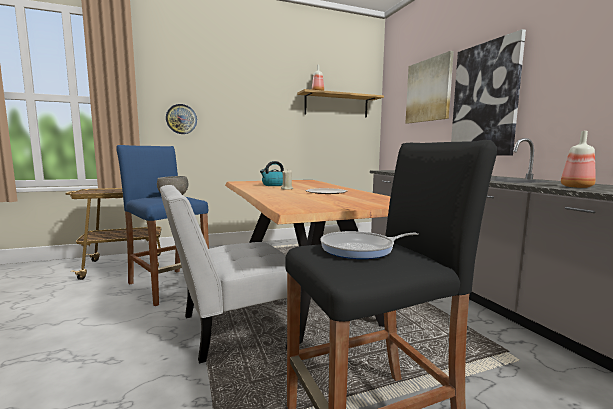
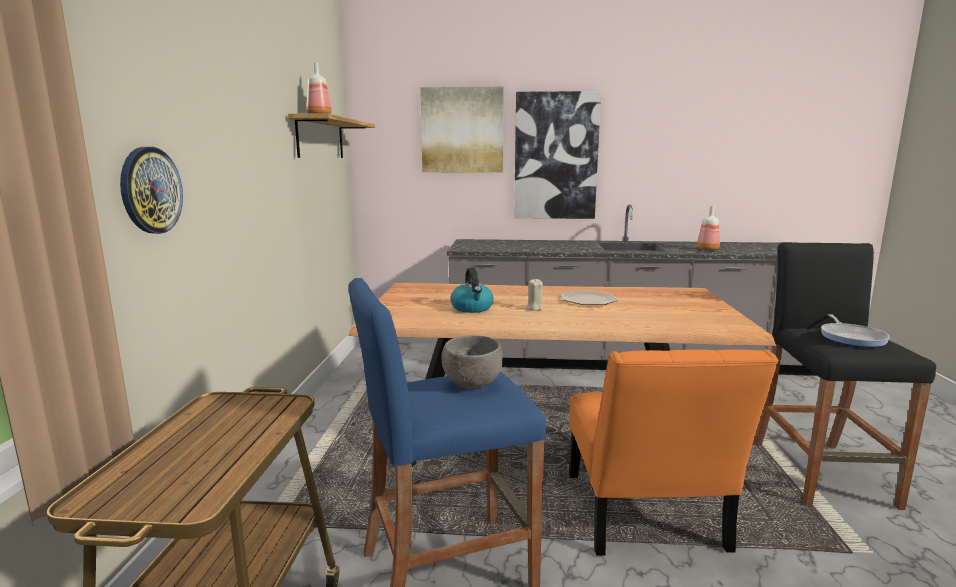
camera: 65 degrees left, 5 degrees up
(231, 328) = (645, 517): white chair -> orange chair

